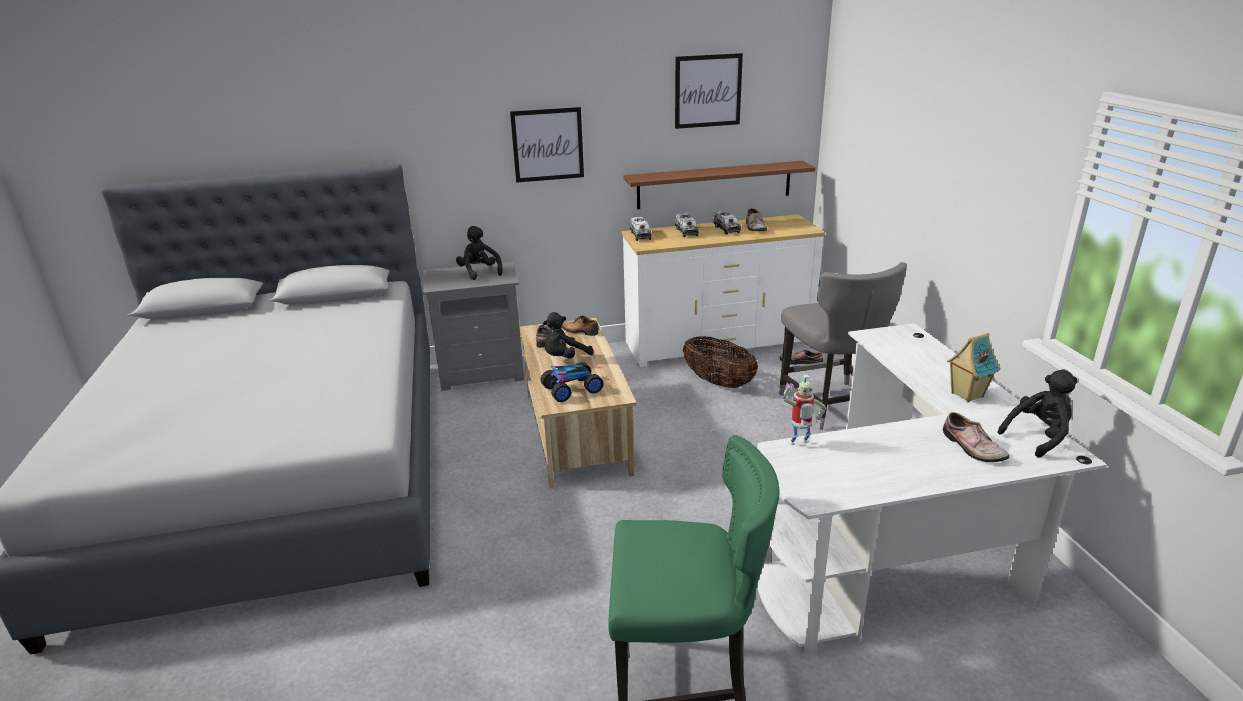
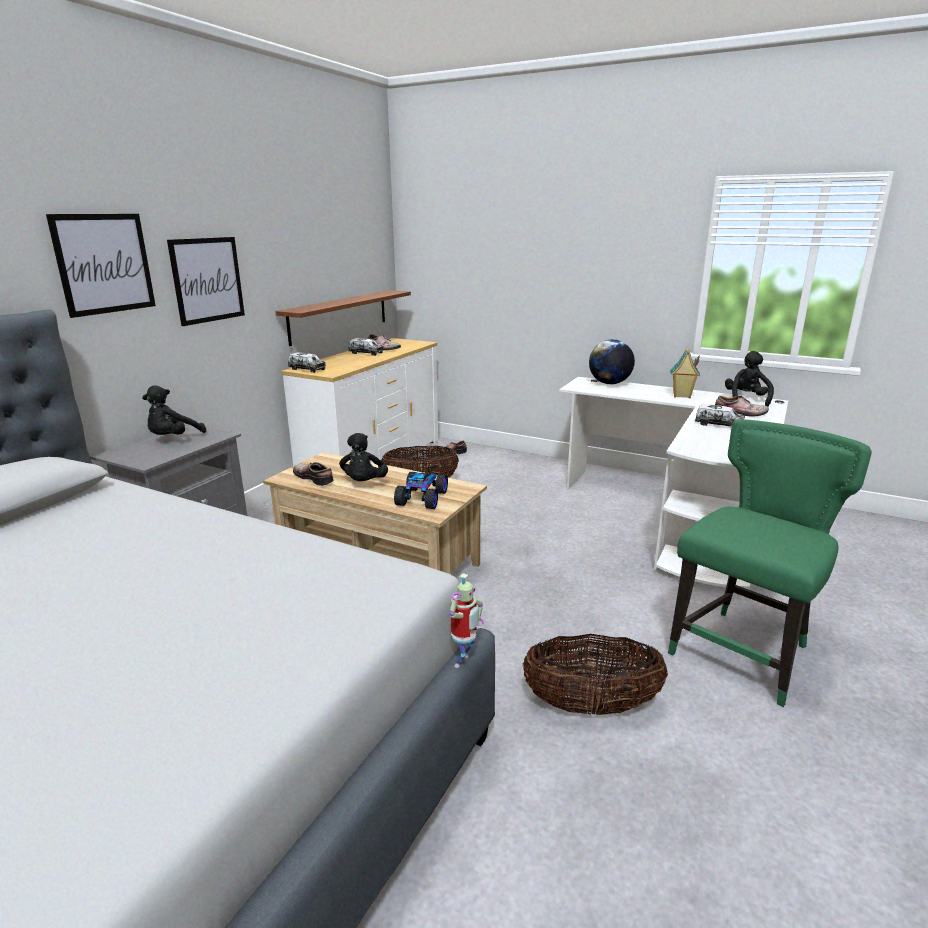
camera: 50 degrees left, 5 degrees down
(479, 272) = (173, 438): black plush toy -> black plush toy turned 75 degrees counterclockwise
(510, 619) = (591, 705): none -> basket
(579, 331) = (332, 464): shoe -> none
(686, 232) = (339, 360): toy truck -> toy truck (719, 424)
(708, 91) = (326, 225): picture -> picture (104, 264)
(799, 444) = (685, 442): toy robot -> toy robot (464, 662)
(831, 407) = (514, 470): grey chair -> none
(922, 345) = (609, 383): none -> globe

